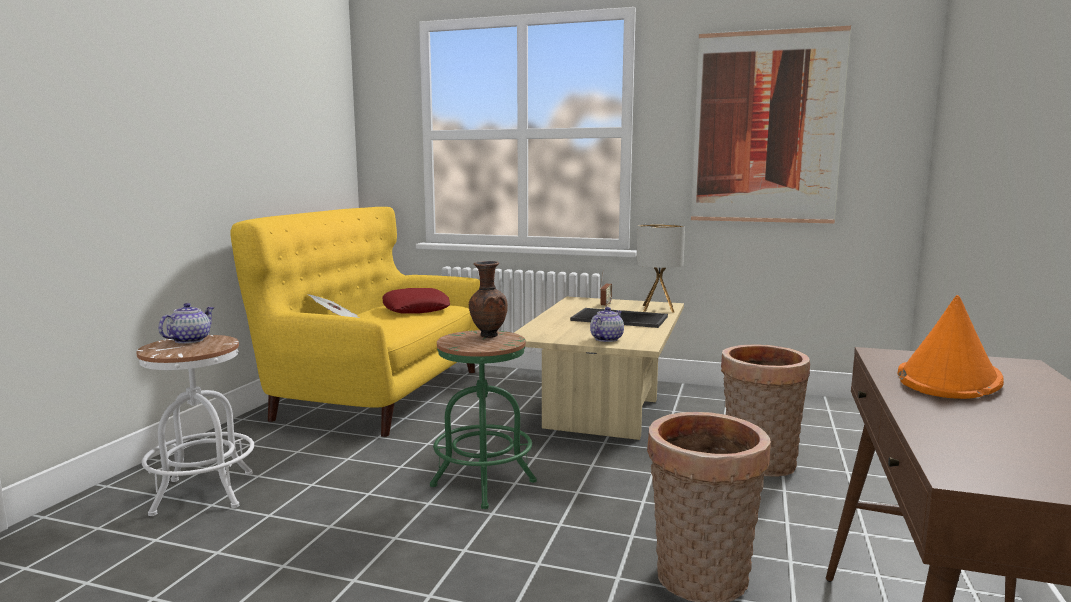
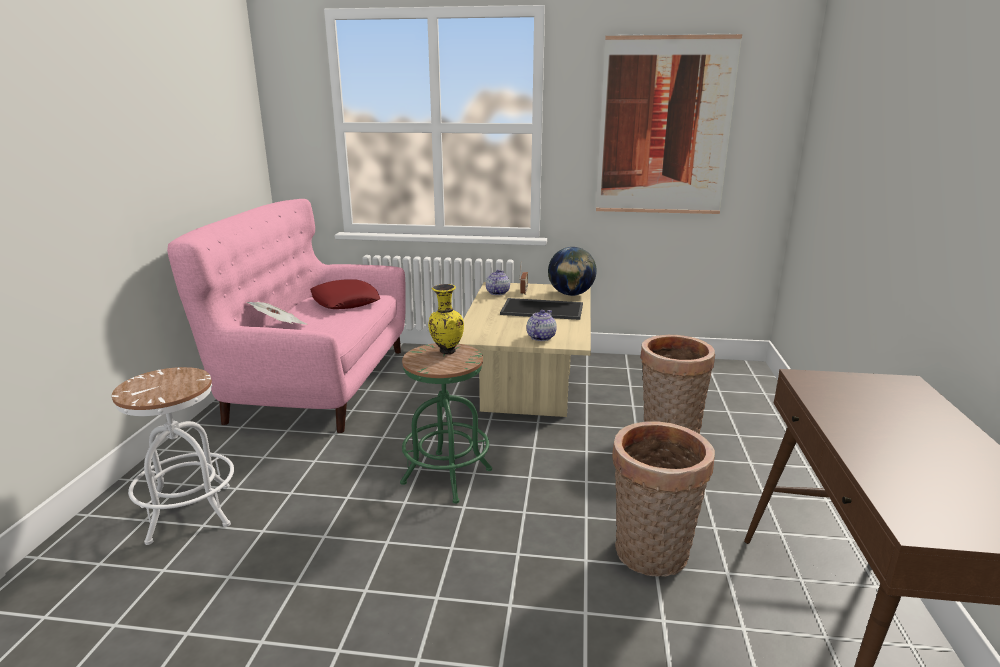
camera: 10 degrees left, 10 degrees up
(189, 340) = (159, 377): teapot -> teapot (497, 293)
(375, 392) = (315, 383): yellow sofa -> pink sofa
(487, 336) = (446, 351): brown vase -> yellow vase
(658, 309) = (571, 294): table lamp -> globe
(948, 379) = (864, 407): orange hat -> none

